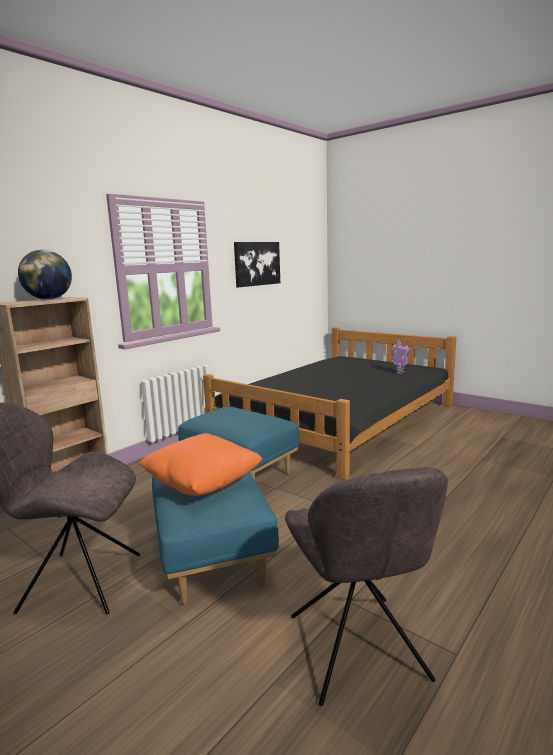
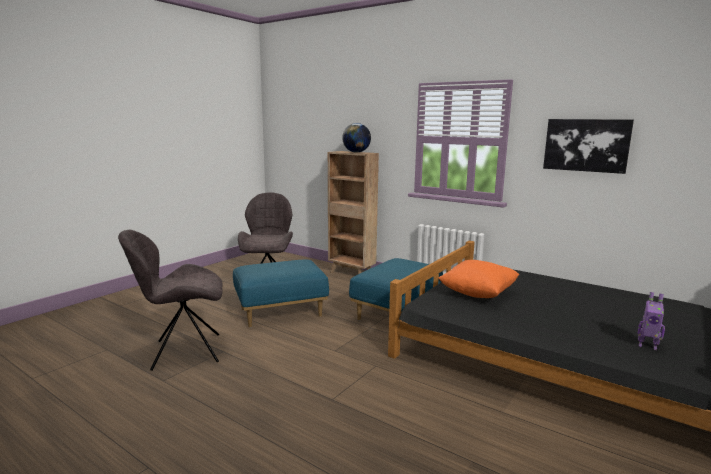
camera: 85 degrees right, 0 degrees up
(203, 484) = (278, 266): orange pillow -> orange pillow (478, 294)

